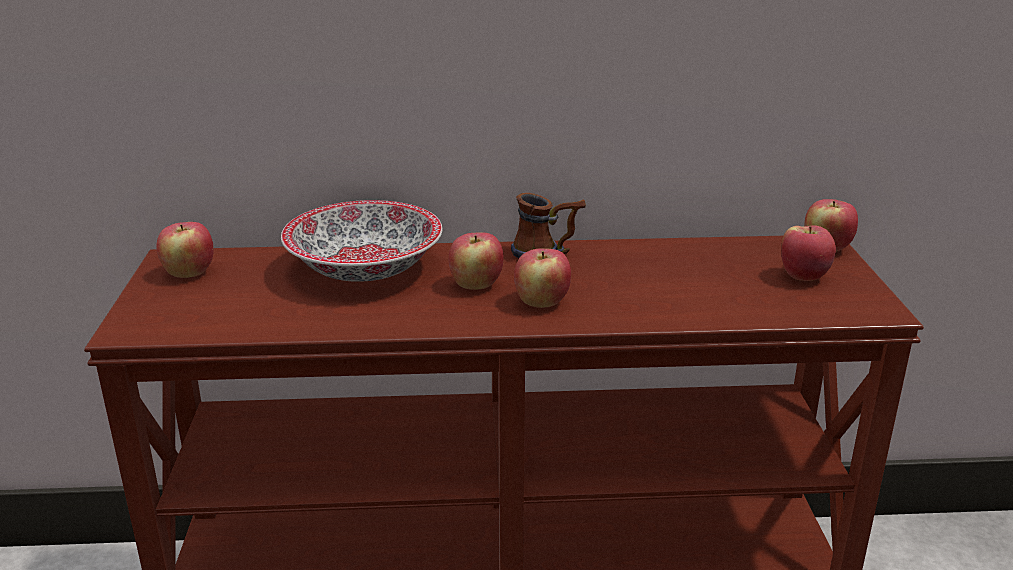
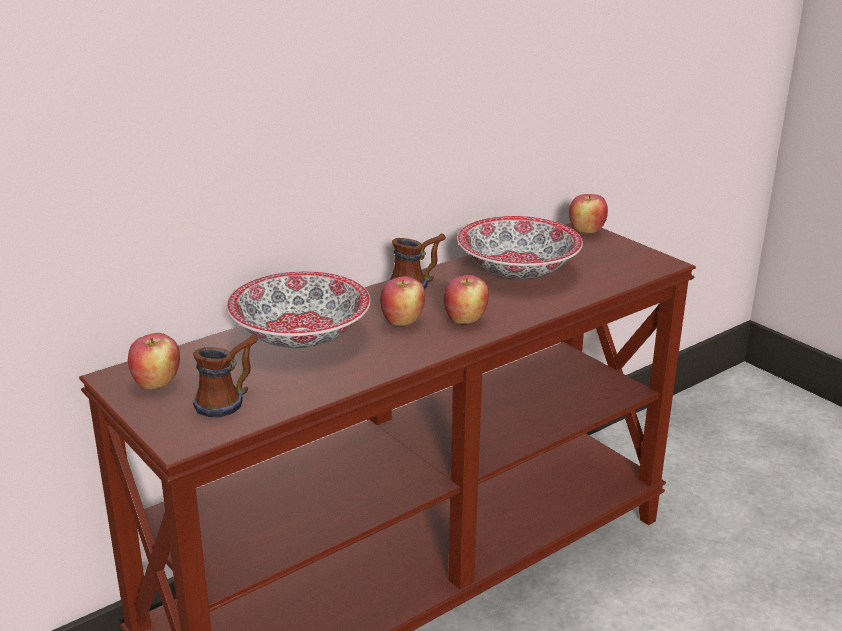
camera: 35 degrees left, 0 degrees up
(217, 307) = (229, 400): none -> mug
(678, 267) = (516, 269): none -> bowl
(803, 276) = (598, 254): apple -> none

